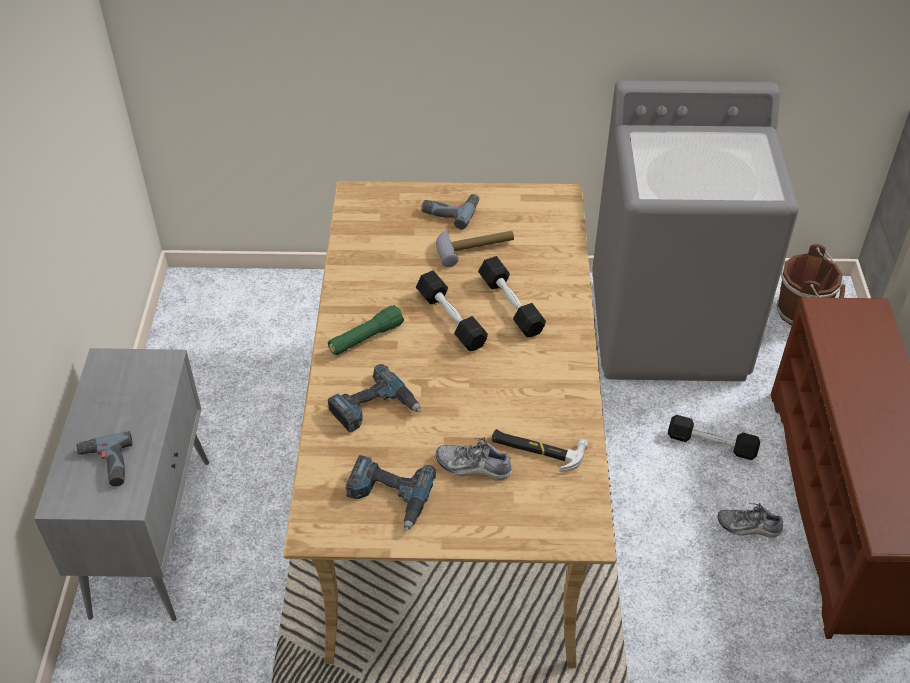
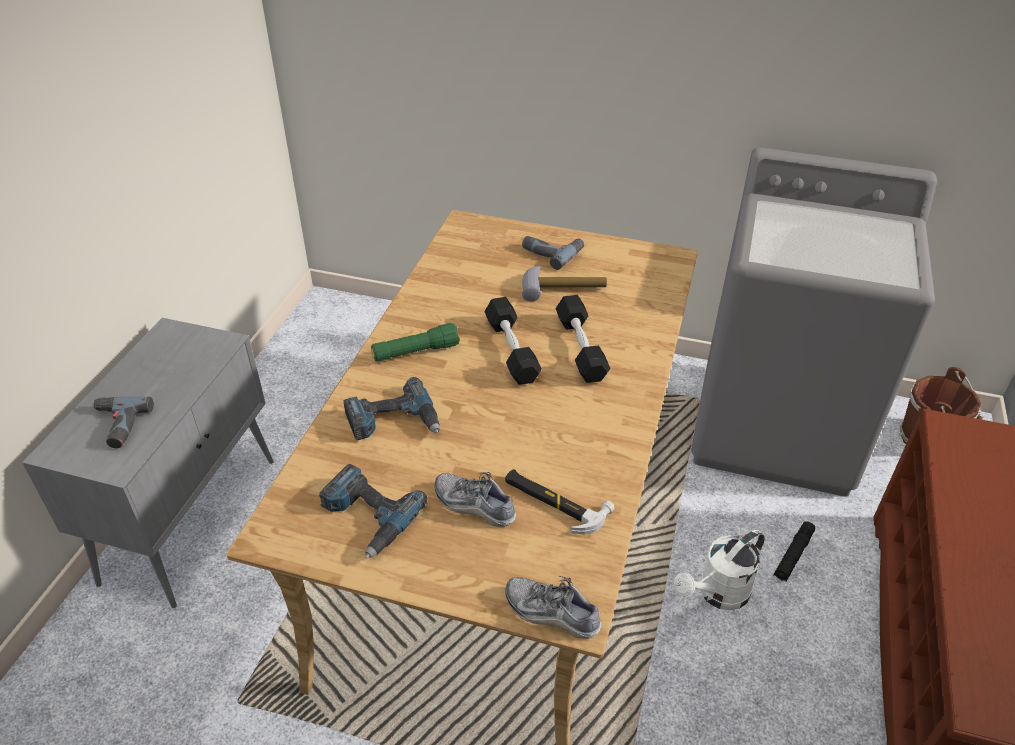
camera: 15 degrees right, 5 degrees down
(657, 493) = (717, 594): none -> white watering can
(711, 444) = (793, 555): black dumbbell -> black flashlight
(748, 527) = (815, 657): shoe -> shoe (551, 613)

